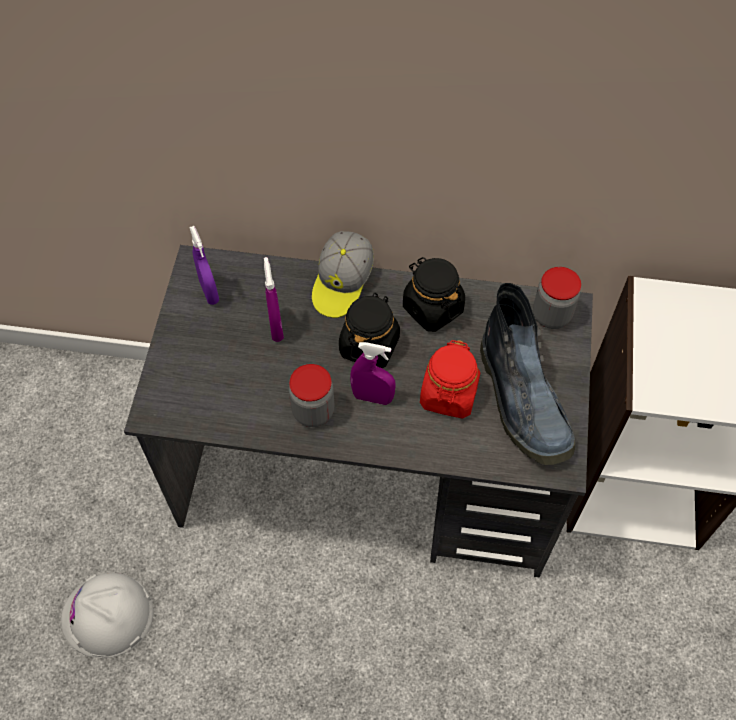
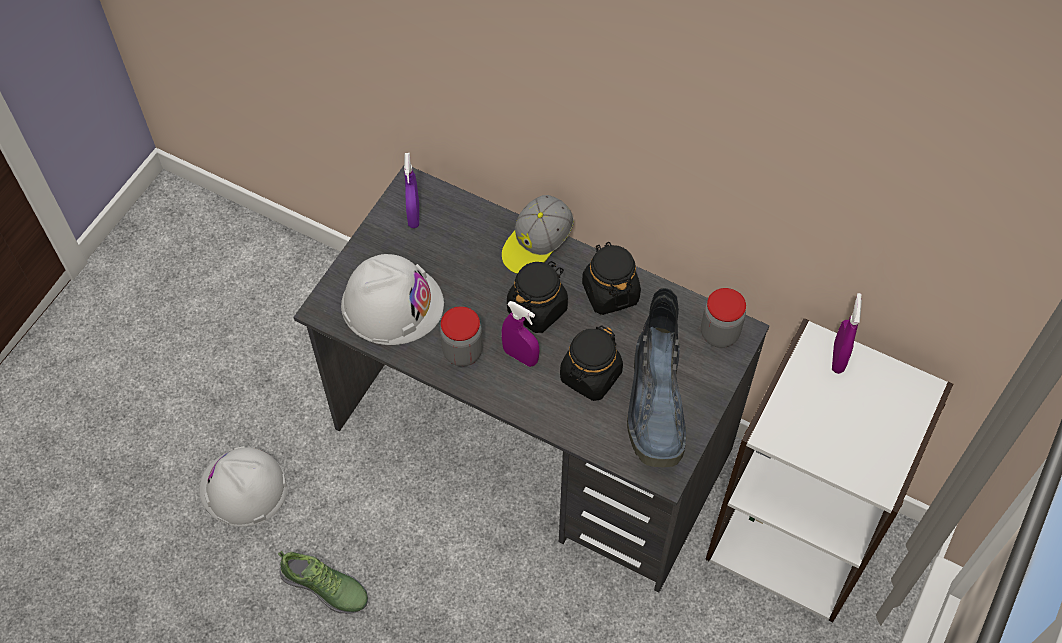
camera: 20 degrees right, 0 degrees up
(222, 386) = (392, 304): none -> white hard hat
(226, 686) = (325, 587): none -> shoe
(276, 327) = (460, 266): purple spray bottle -> purple spray bottle (838, 358)
(449, 395) = (590, 376): red jar -> black jar

